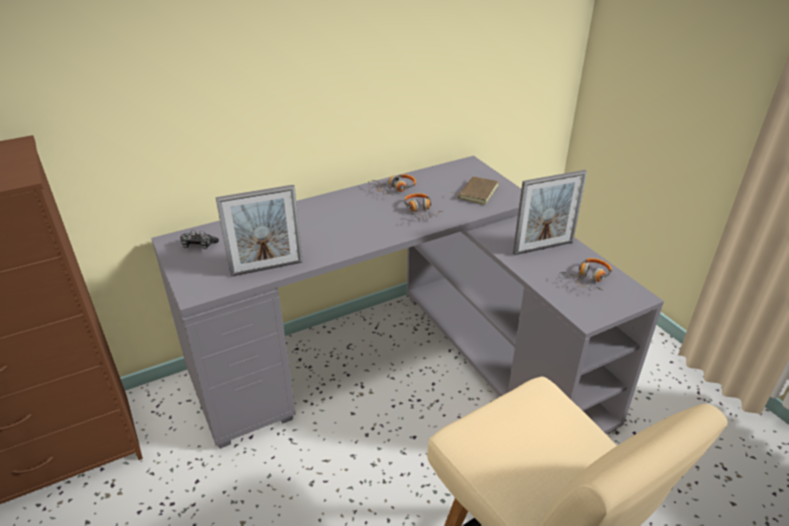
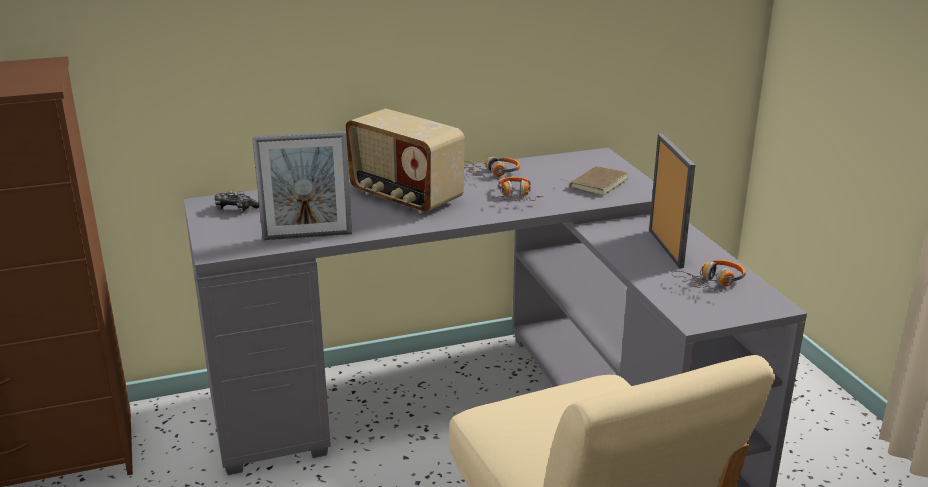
camera: 10 degrees right, 10 degrees down
(334, 220) = (404, 197): none -> radio
(543, 248) = (665, 248): picture frame -> picture frame turned 90 degrees counterclockwise

